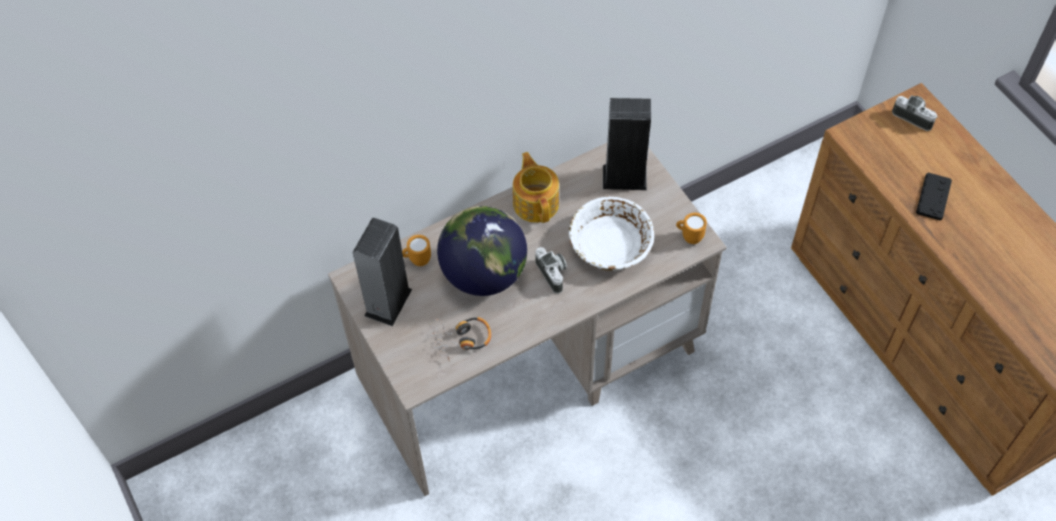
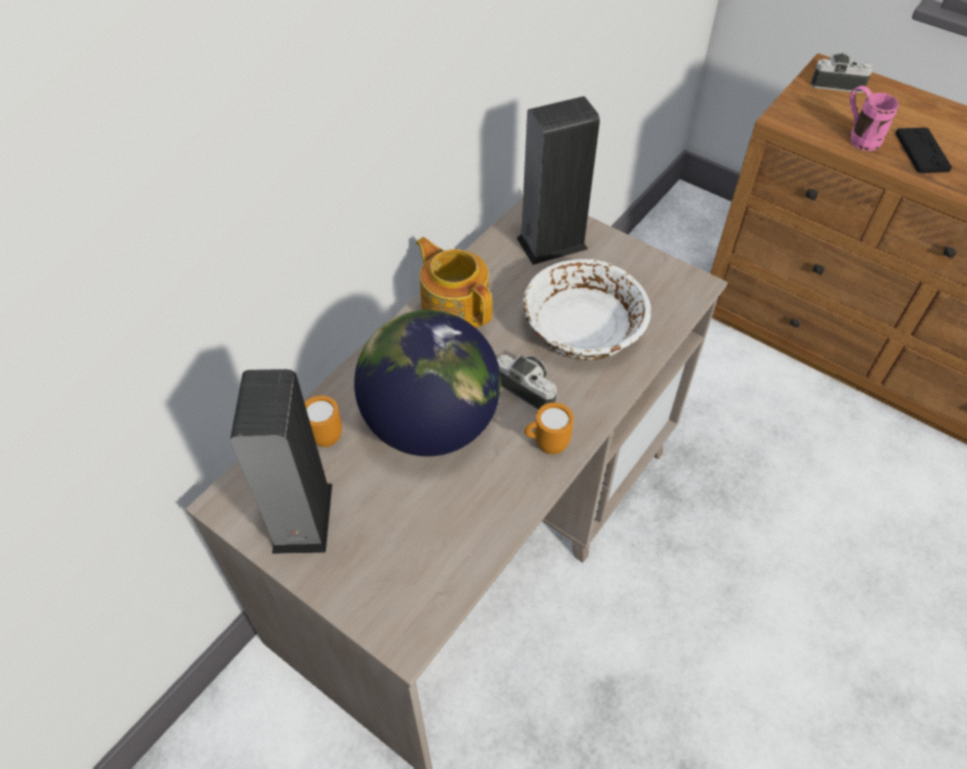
camera: 25 degrees left, 5 degrees down
(461, 339) = (445, 532): headphones -> none
(689, 237) = (675, 285): orange mug -> orange mug (546, 445)
(893, 169) = (858, 138): none -> pink mug

